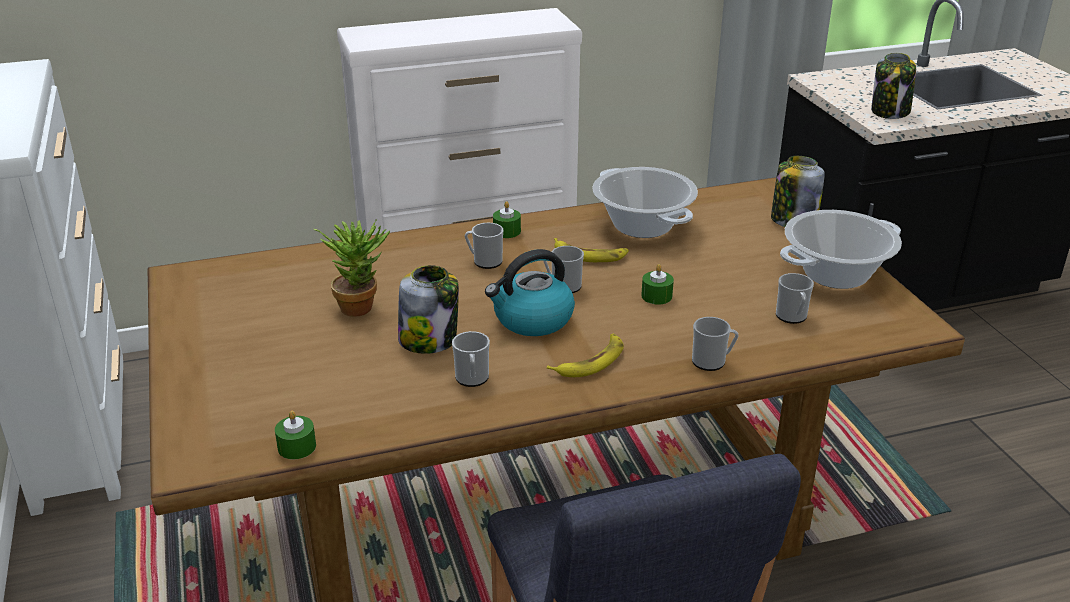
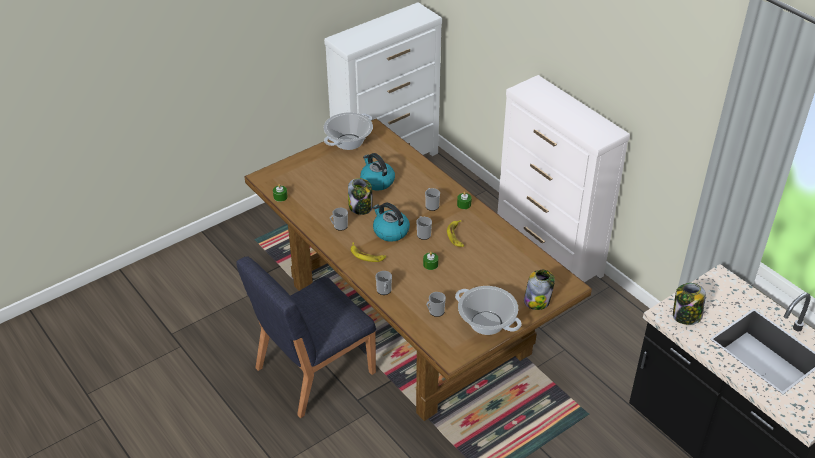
camera: 70 degrees right, 10 degrees up
(360, 305) = (377, 181): potted plant -> kettle
(642, 225) = (497, 247): cooking pot -> cooking pot (348, 142)

